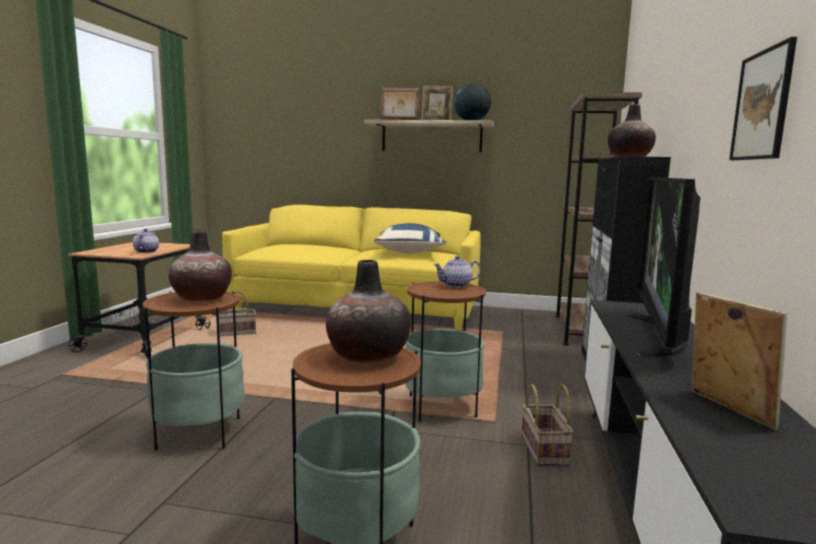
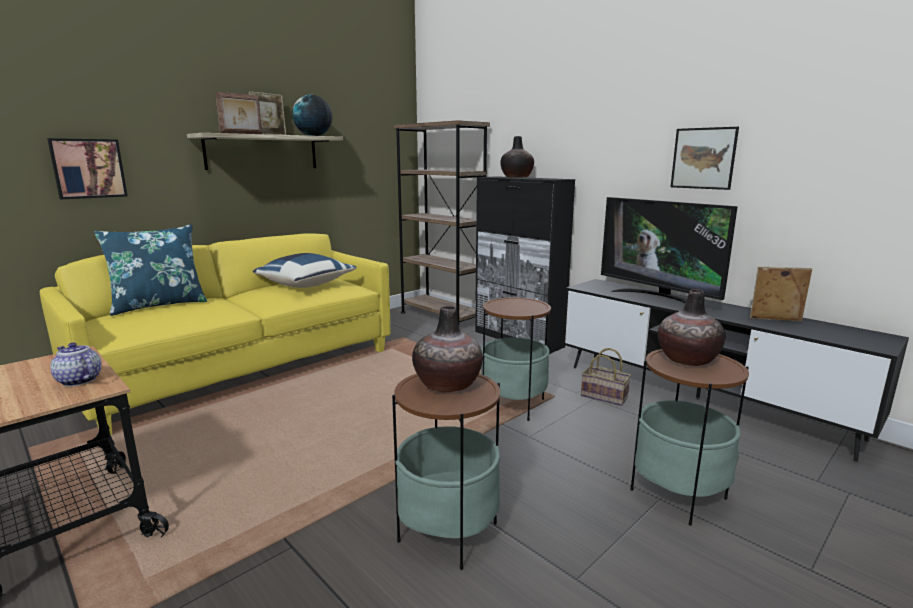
camera: 55 degrees left, 5 degrees up
(236, 333) = (178, 451): basket -> none
(309, 147) = (88, 168): none -> picture
(309, 244) = (159, 305): none -> blue pillow
(456, 285) = (511, 301): teapot -> none

